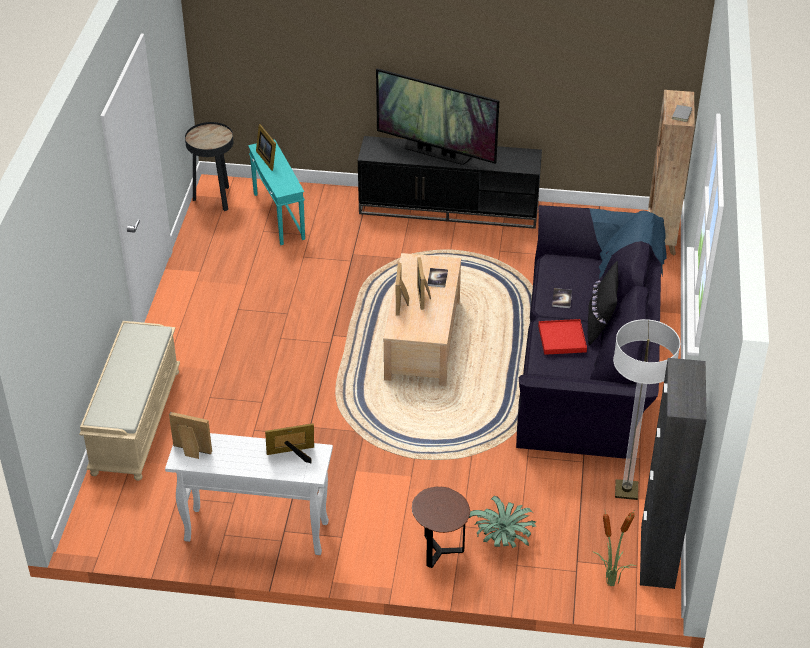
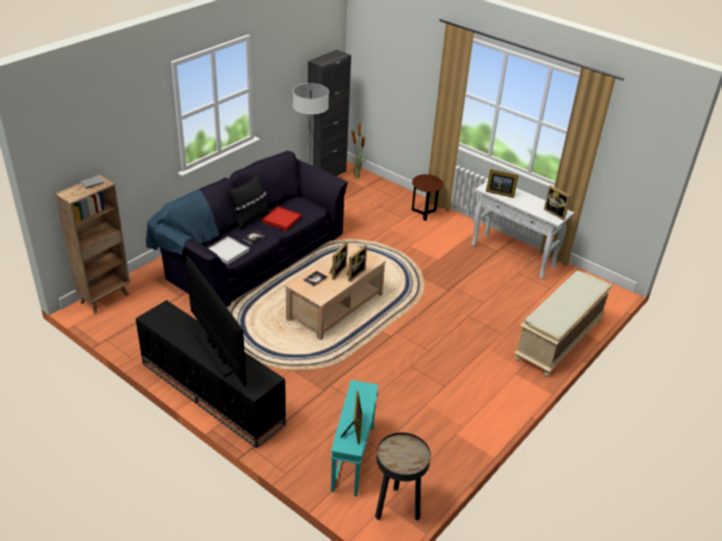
camera: 150 degrees left, 5 degrees down
(503, 539) = (389, 206): potted plant -> none
(566, 268) = (227, 252): none -> white tray

